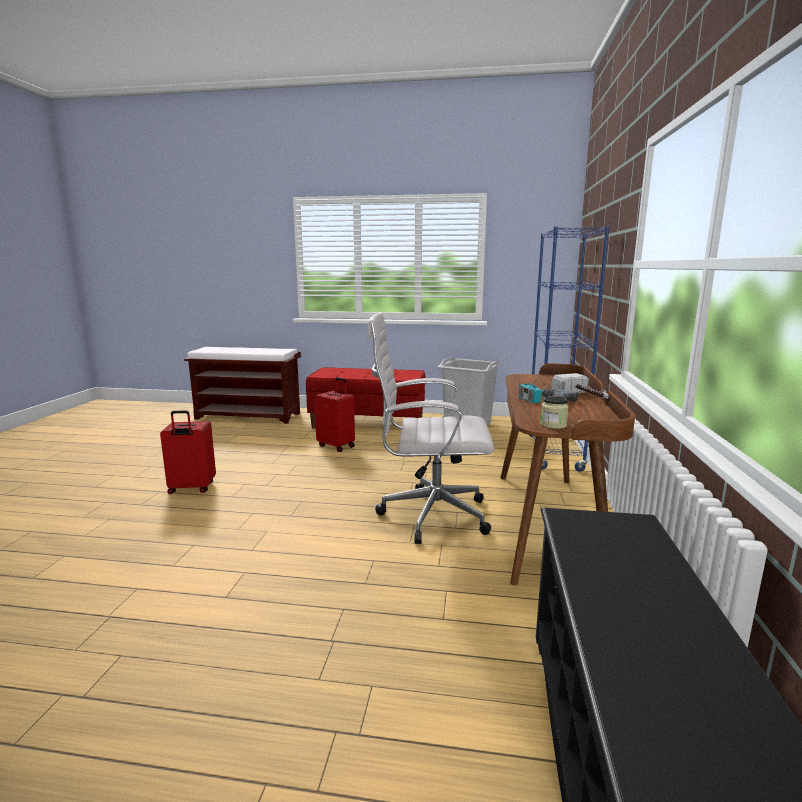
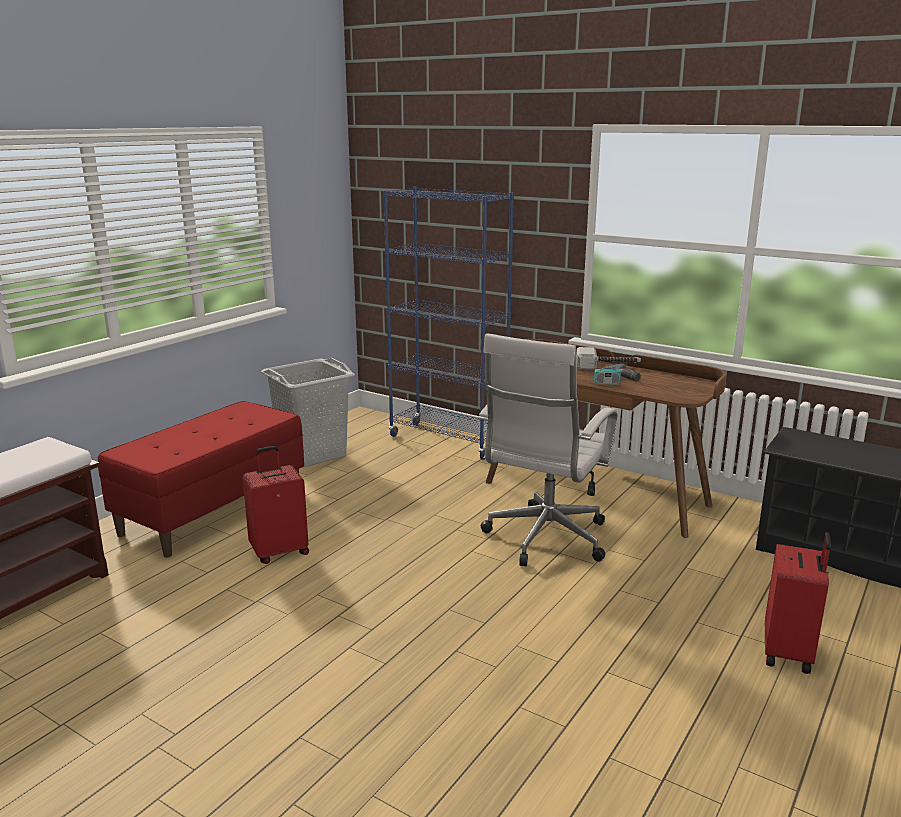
camera: 65 degrees left, 5 degrees up
(191, 488) = (321, 700): red suitcase -> red suitcase (789, 653)
(553, 425) = (688, 394): jar -> none

